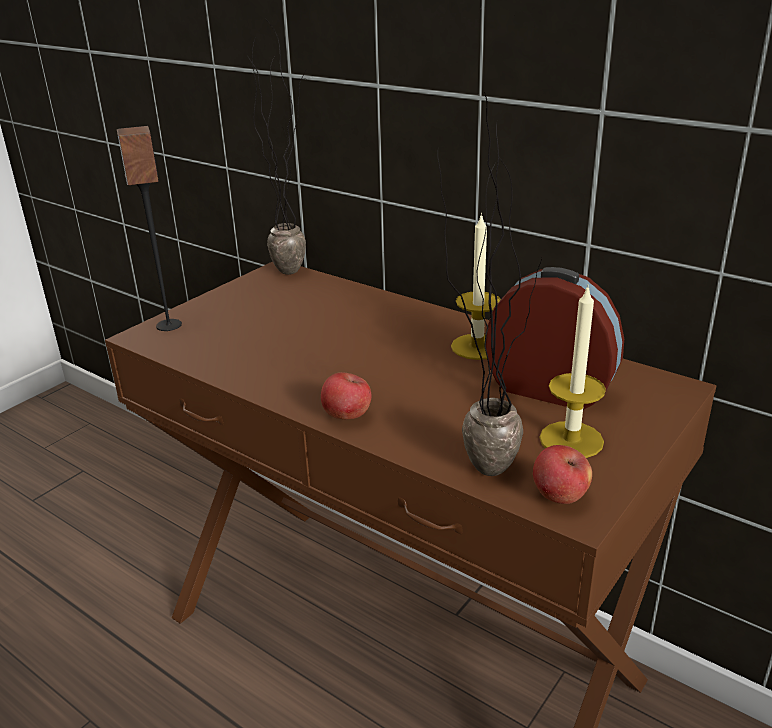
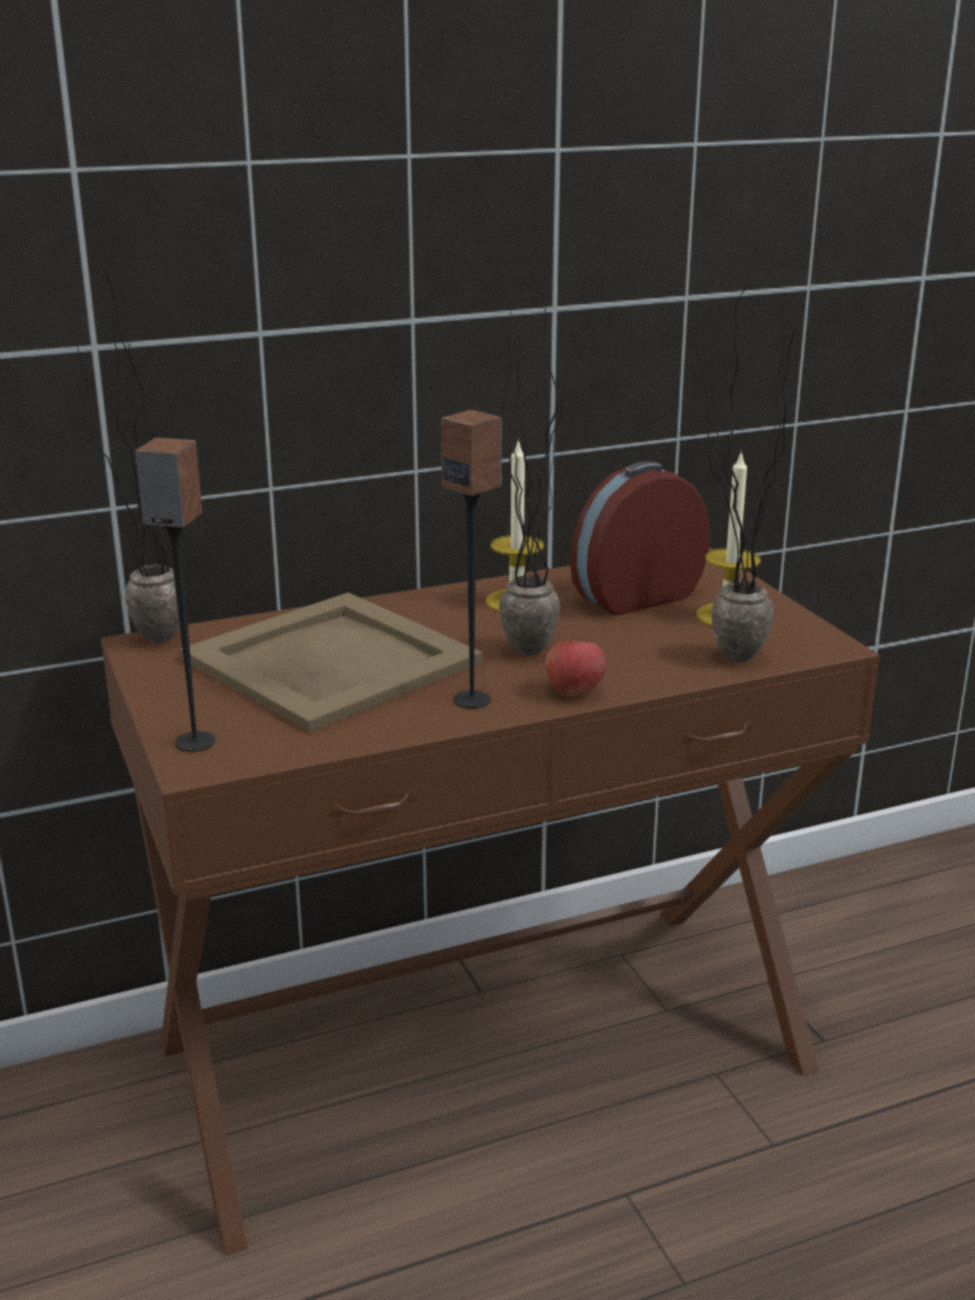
camera: 60 degrees left, 5 degrees down
(297, 383) = (472, 699): none -> speaker
(308, 321) = (328, 660): none -> beige tray
(412, 376) = (535, 644): none -> potted plant
(559, 496) = (804, 645): apple -> none

